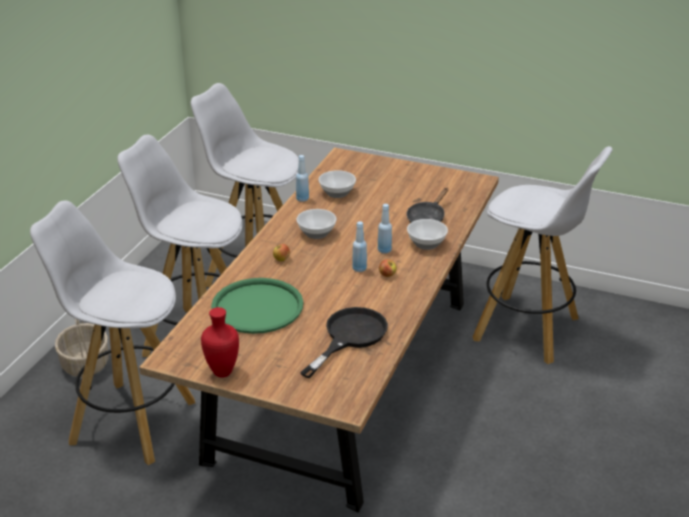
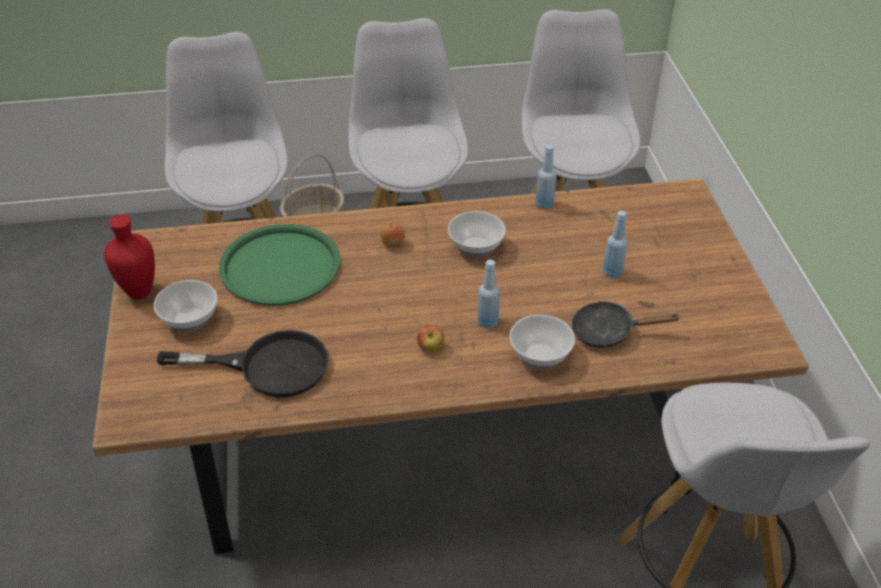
camera: 60 degrees right, 10 degrees up
(338, 193) = (589, 227): bowl -> bowl (190, 320)
(359, 269) = (425, 316): blue bottle -> blue bottle (612, 272)

